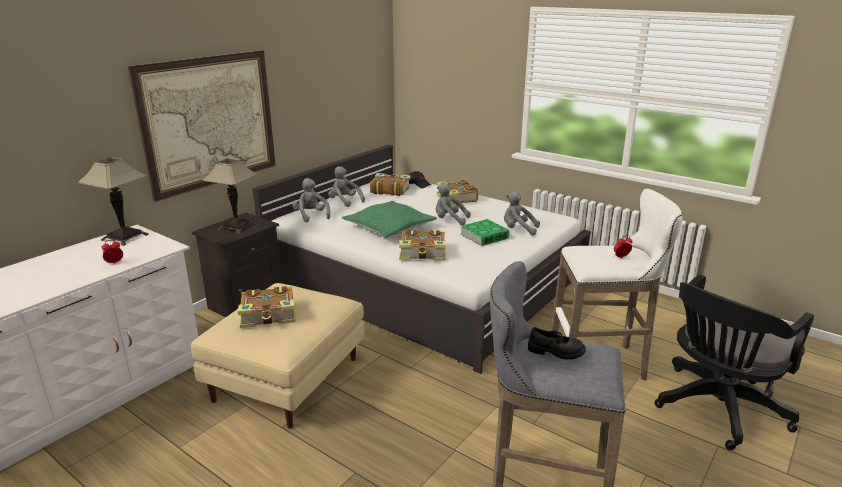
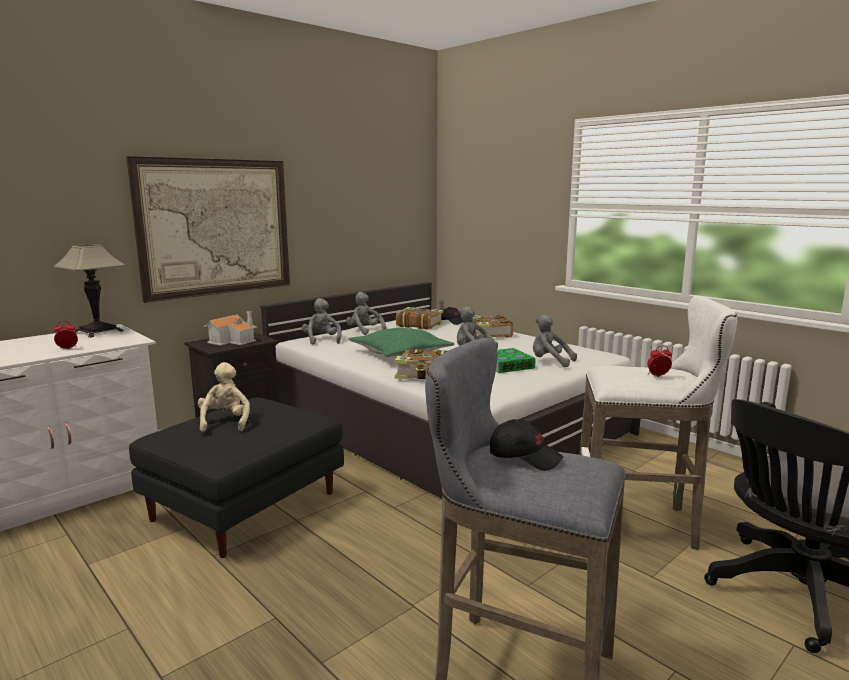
camera: 10 degrees right, 10 degrees down
(237, 226) = (233, 341): table lamp -> toy house
(269, 315) = (225, 422): book -> beige plush toy
(287, 378) = (246, 505): beige ottoman -> black ottoman
(556, 351) = (525, 457): black shoe -> black cap

